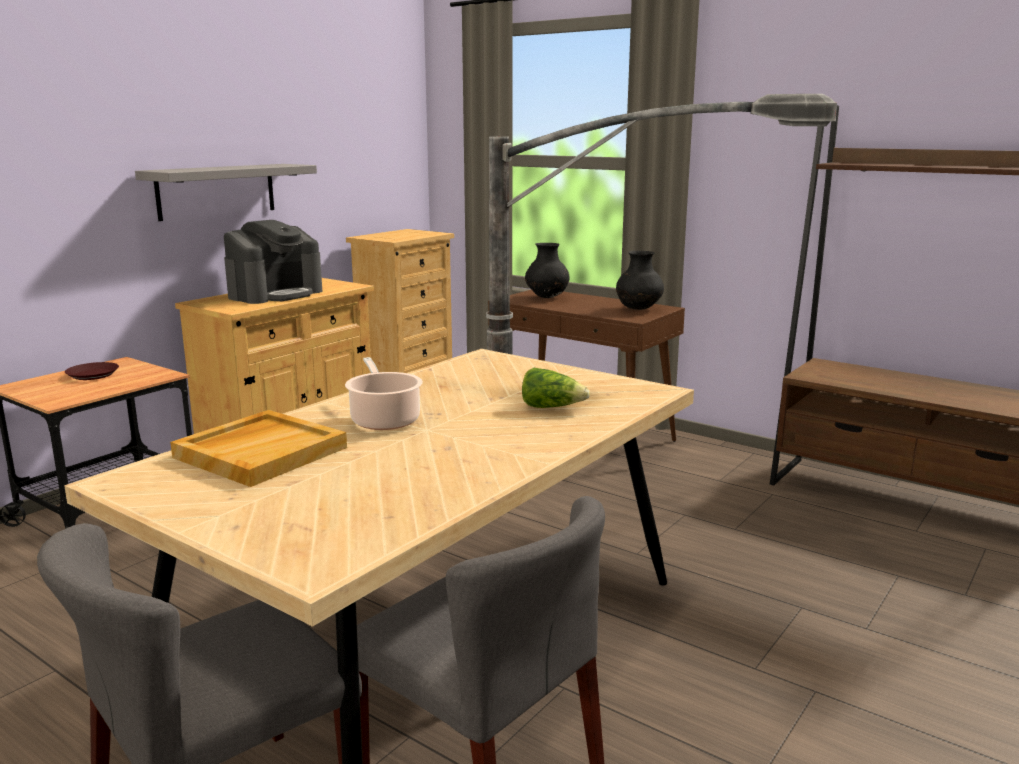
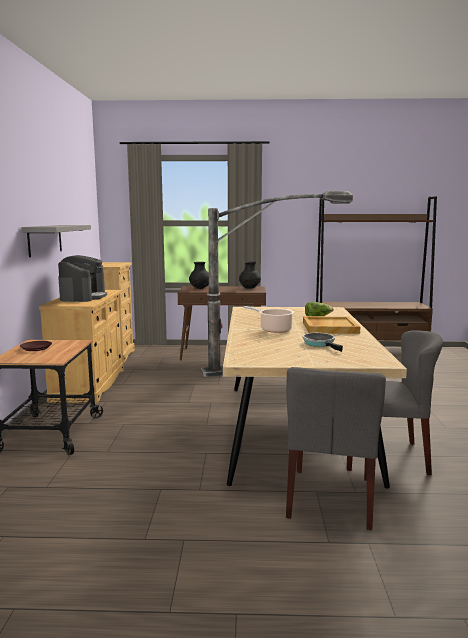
camera: 35 degrees left, 5 degrees down
(261, 452) = (263, 345): beige tray -> beige tray (329, 327)
(354, 478) = (320, 344): none -> frying pan

